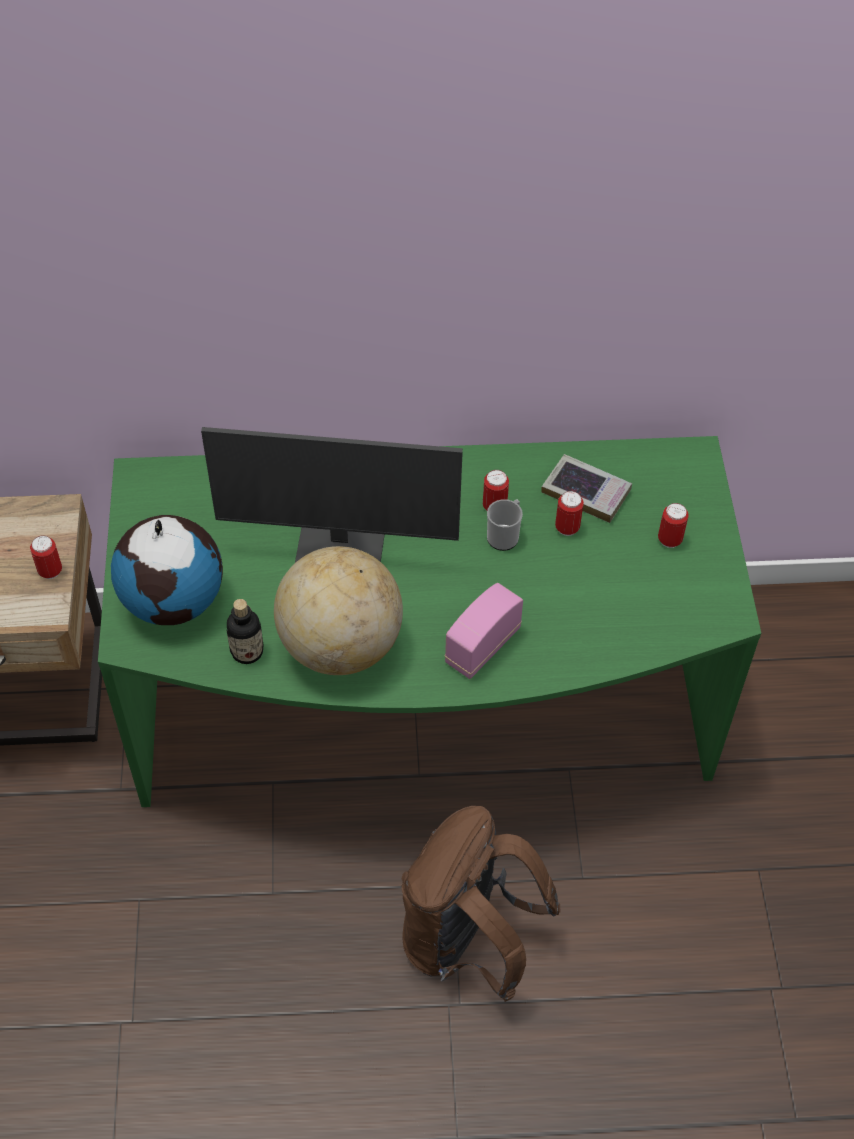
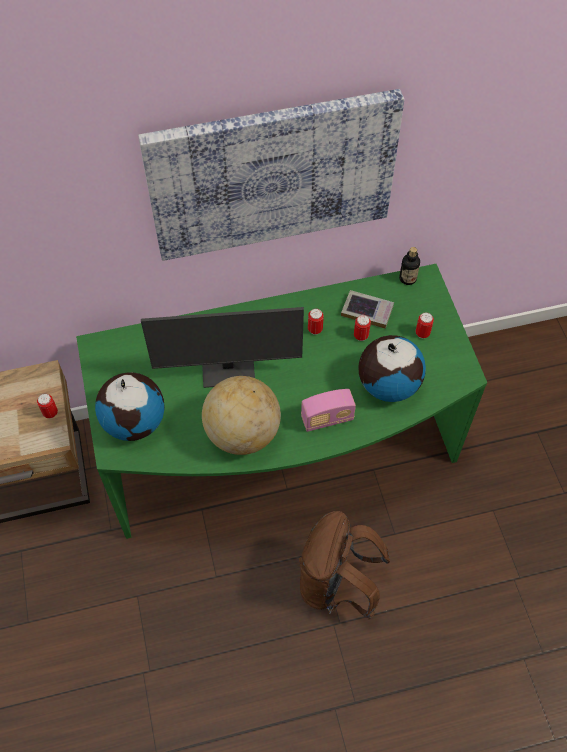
camera: 10 degrees left, 5 degrees up
(247, 652) = (187, 447): bottle -> bottle (407, 278)
(447, 231) = (272, 173): none -> picture
(482, 646) = (327, 419): radio -> radio turned 135 degrees counterclockwise
(504, 535) = (325, 347): mug -> none
(594, 610) = (388, 384): none -> globe

